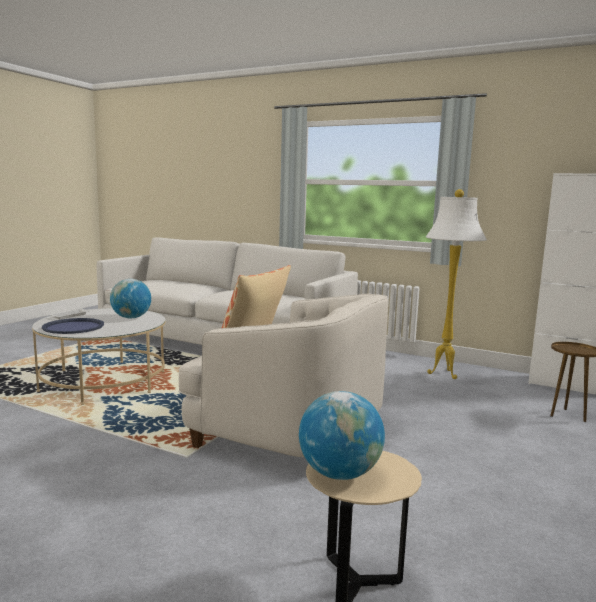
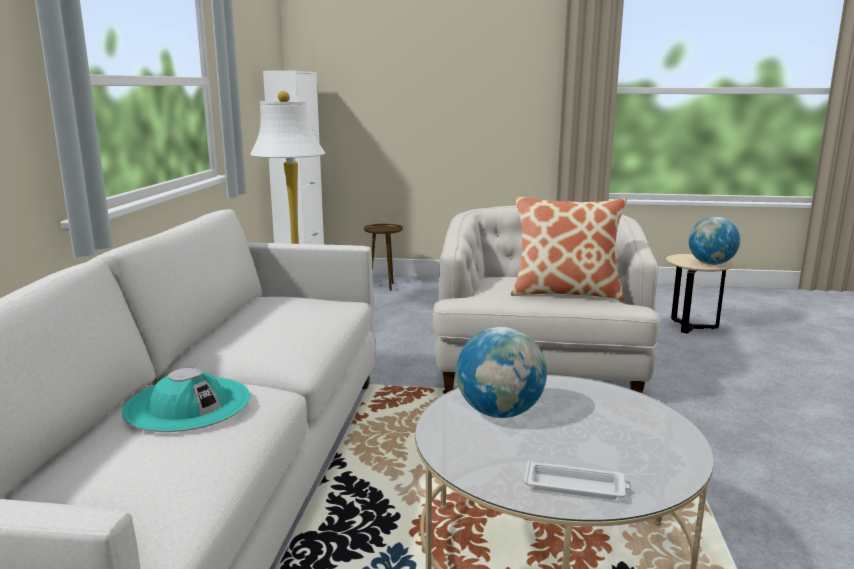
camera: 110 degrees left, 5 degrees up
(73, 327) = (636, 438): blue tray -> none
(187, 284) = (188, 404): none -> turquoise hat

